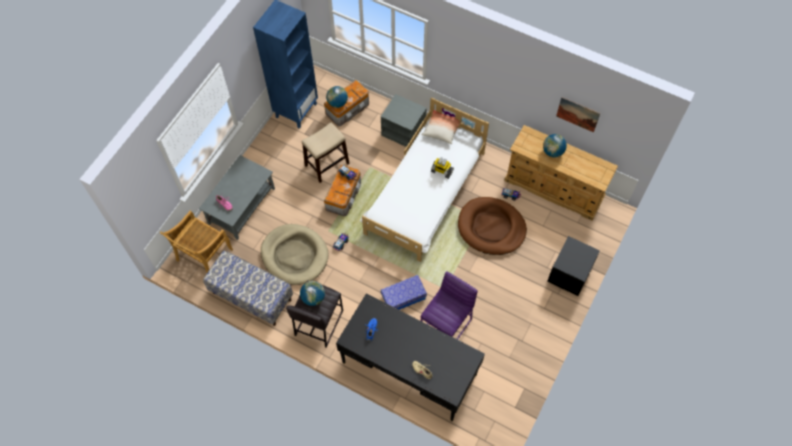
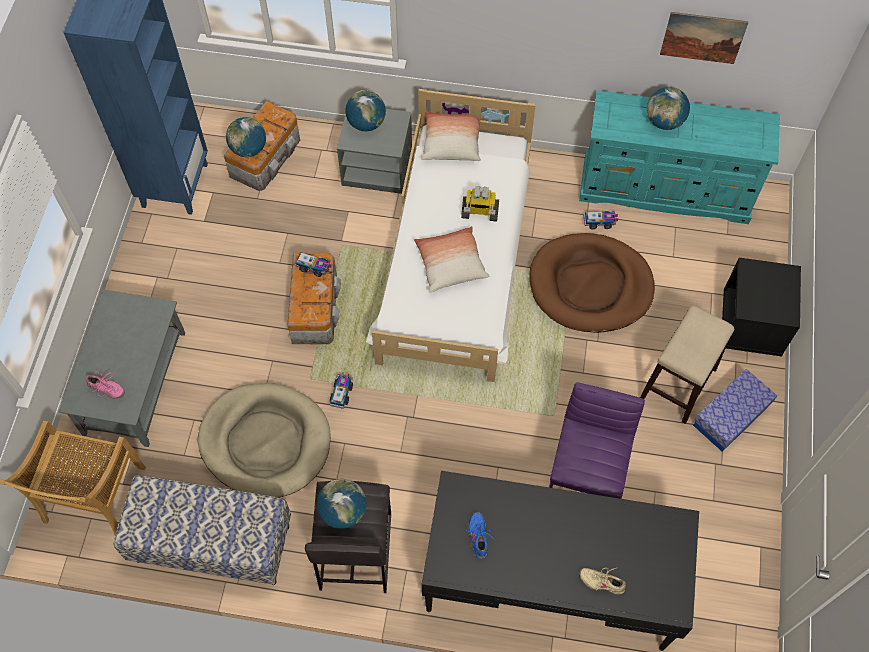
camera: 20 degrees left, 0 degrees up
(327, 164) = (265, 261): stool -> stool (678, 383)
(400, 107) = (366, 123): none -> globe
(403, 297) = (489, 454): storage box -> storage box (730, 416)
(415, 194) = (450, 264): none -> pillow
(554, 188) = (666, 189): beige dresser -> turquoise dresser

